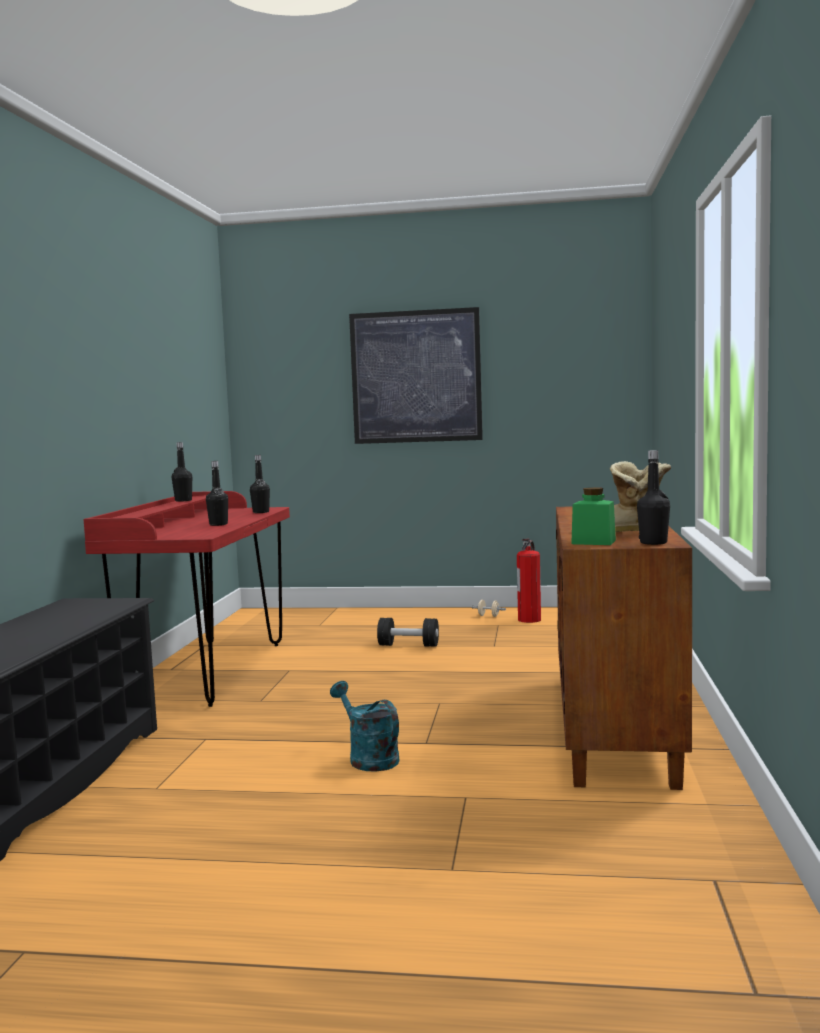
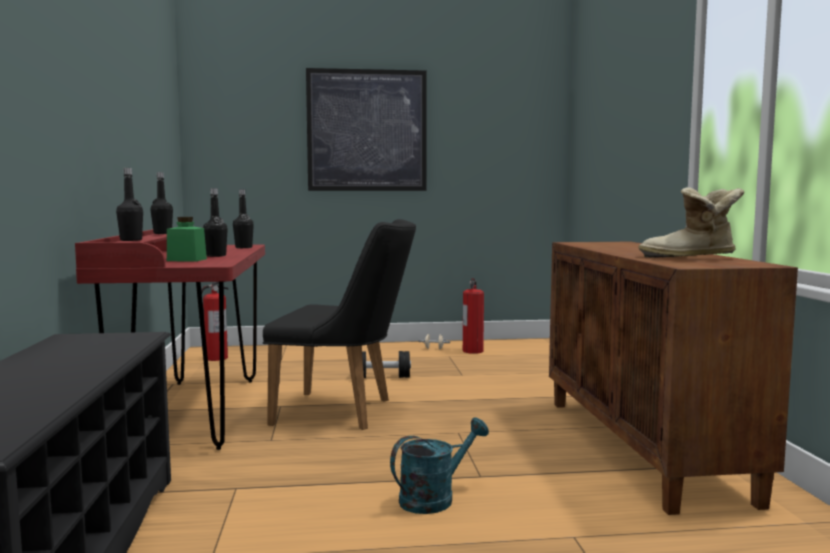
camera: 15 degrees left, 0 degrees up
(258, 620) = (216, 358): none -> fire extinguisher
(345, 678) = (344, 411): none -> black chair
(368, 758) = (434, 498): turquoise watering can -> turquoise watering can turned 105 degrees clockwise
(593, 542) = (688, 263): green jar -> green jar (187, 260)
(653, 543) = (748, 264): black bottle -> black bottle (131, 240)

